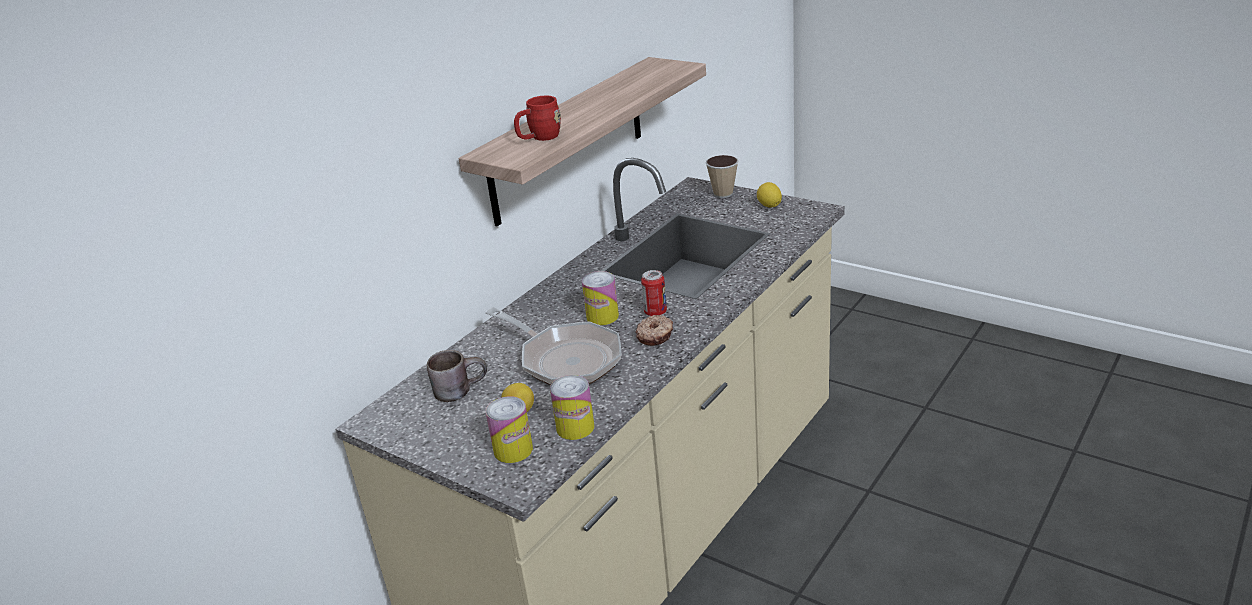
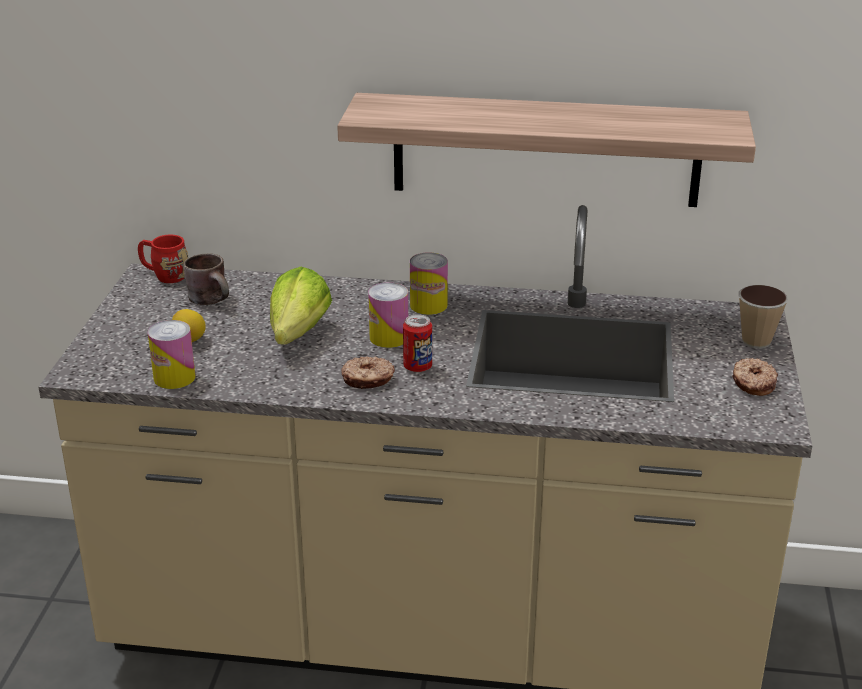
camera: 60 degrees right, 0 degrees up
(513, 450) = (126, 355): can -> can (428, 305)
(539, 138) = (428, 113): red mug -> red mug (164, 275)
(565, 359) = (293, 339): frying pan -> lettuce
(769, 206) = (753, 383): lemon -> donut

